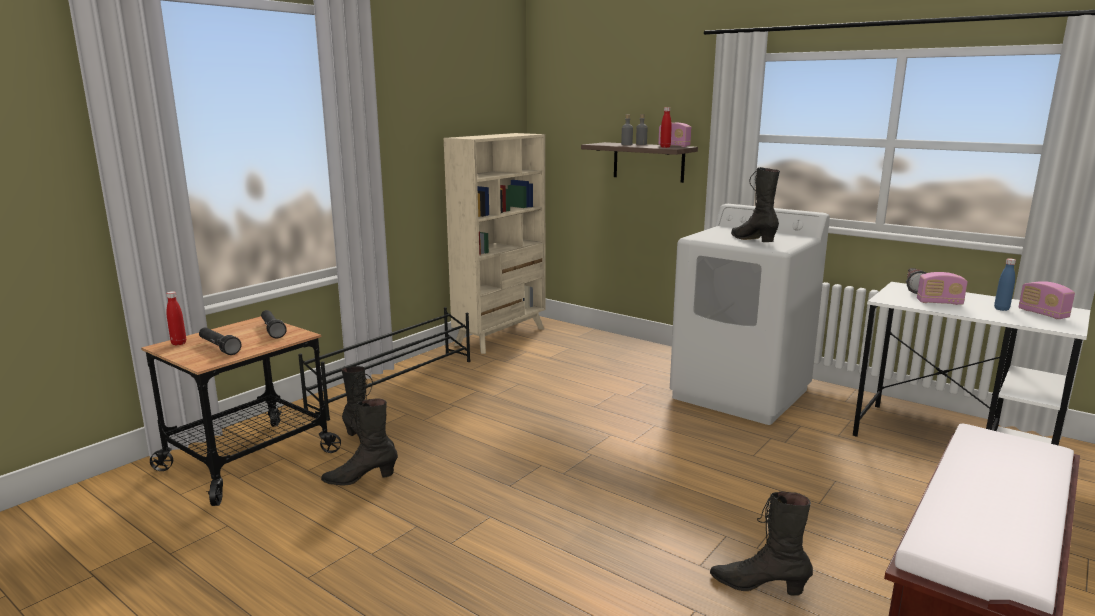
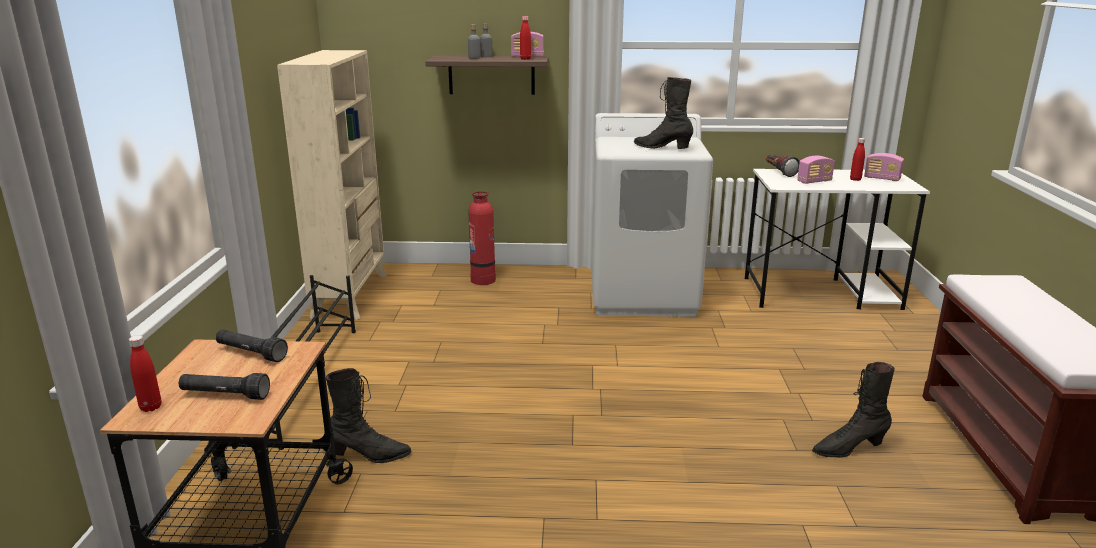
camera: 35 degrees left, 5 degrees up
(360, 479) = (419, 497): black boot -> none
(613, 348) = (483, 280): none -> fire extinguisher
(1001, 309) = (855, 179): blue bottle -> red bottle

